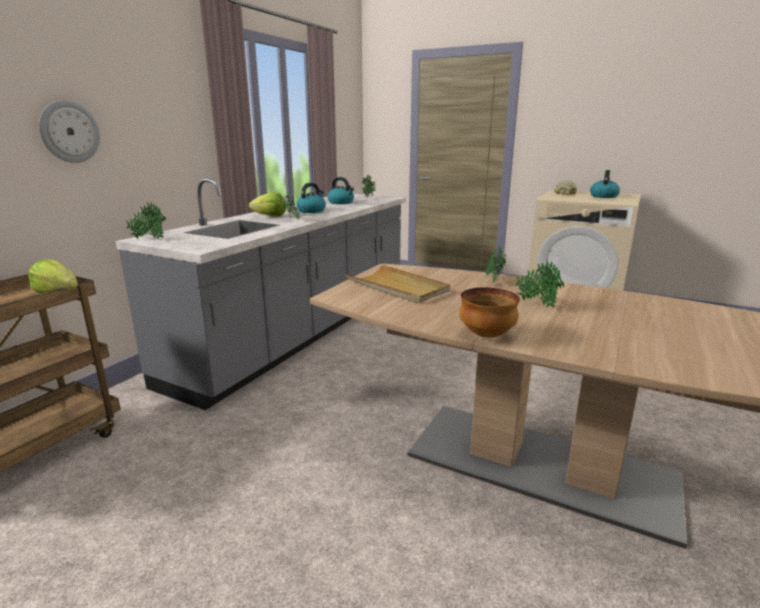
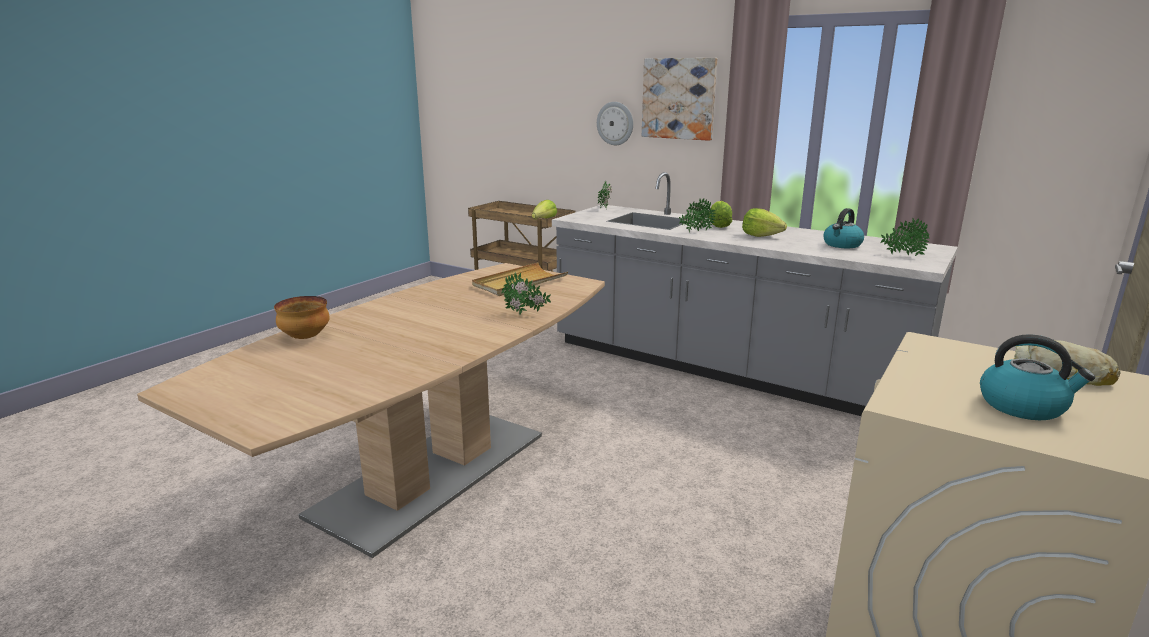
camera: 95 degrees right, 0 degrees up
(147, 98) = (679, 98): none -> picture
(311, 211) = (761, 236): kettle -> lettuce
(487, 335) = (396, 298): bowl -> bowl (305, 337)
(536, 304) = (446, 320): potted plant -> none

